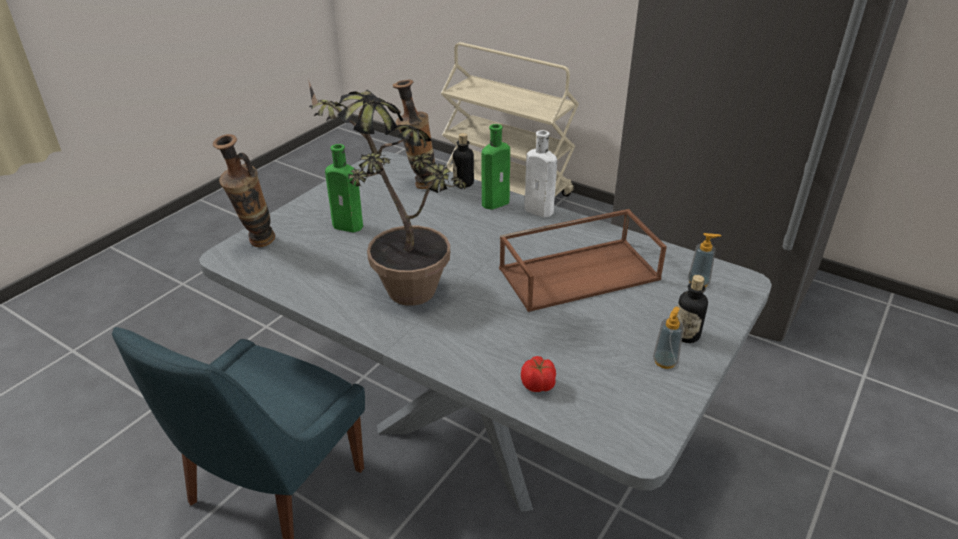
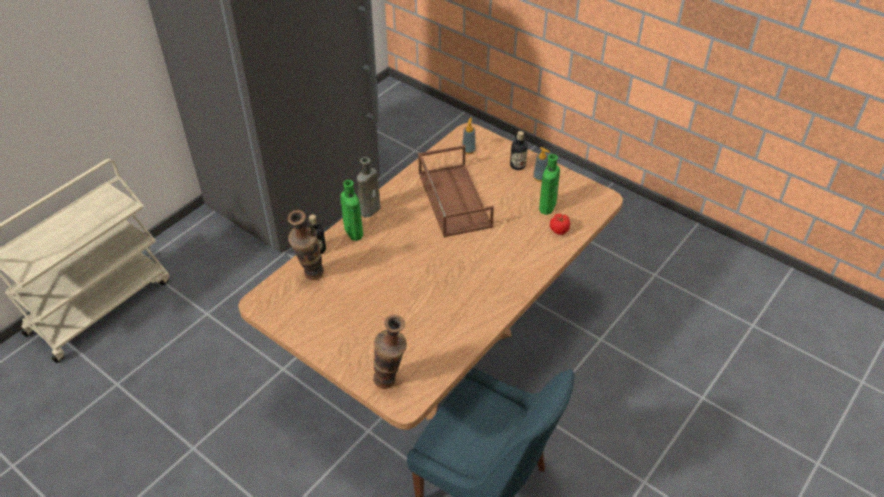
camera: 85 degrees left, 10 degrees up
(350, 226) = (372, 322): green bottle -> green bottle (547, 205)
(397, 284) = (457, 291): potted plant -> none
(479, 433) = (441, 353): grey dining table -> brown dining table
(540, 211) = (371, 209): white bottle -> brown bottle

